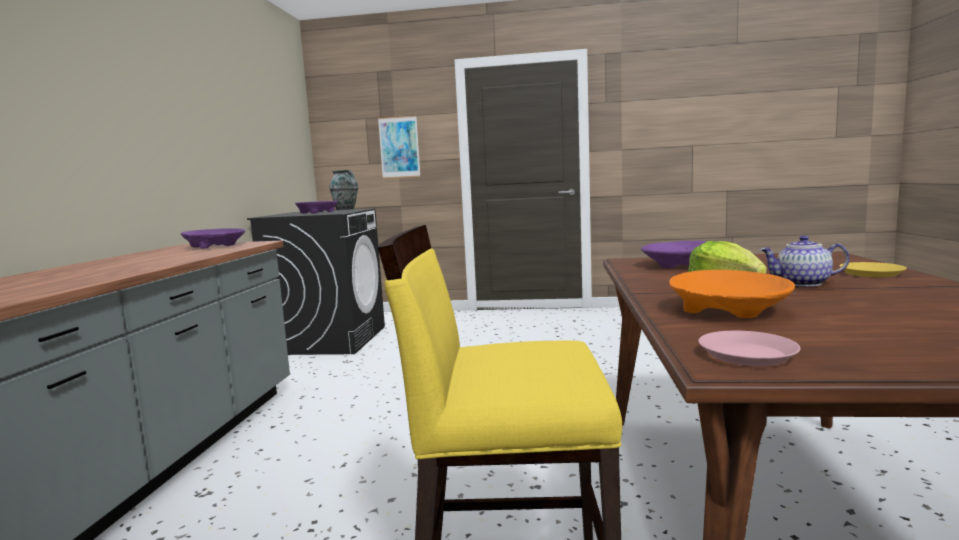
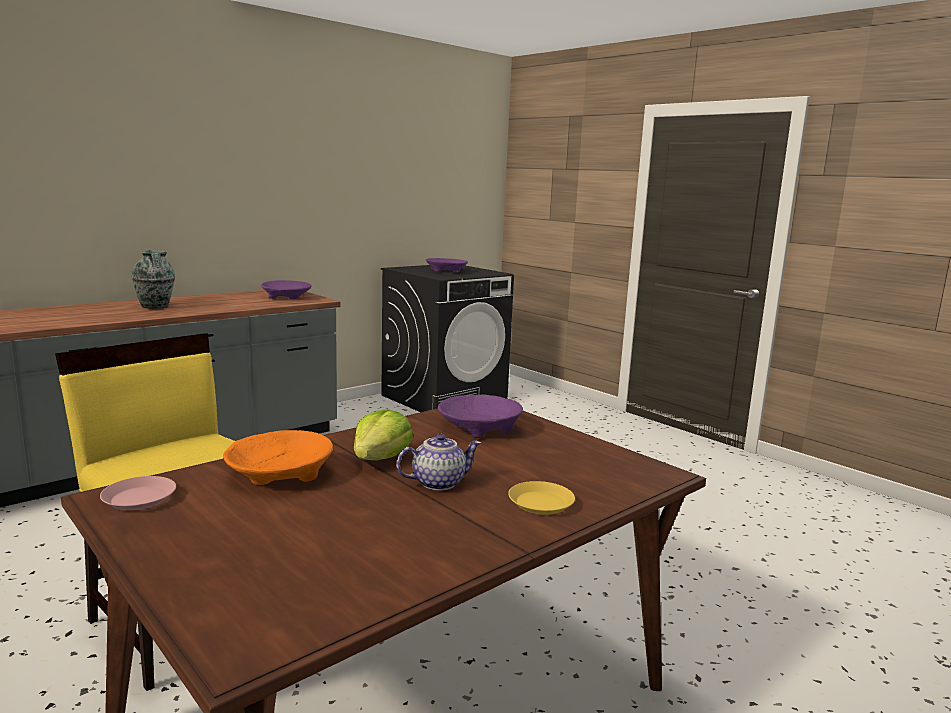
camera: 40 degrees right, 5 degrees up
(346, 209) = (486, 270): vase -> vase (155, 307)
(399, 147) = (577, 205): picture -> none
(802, 283) = (438, 482): teapot -> teapot turned 105 degrees clockwise

